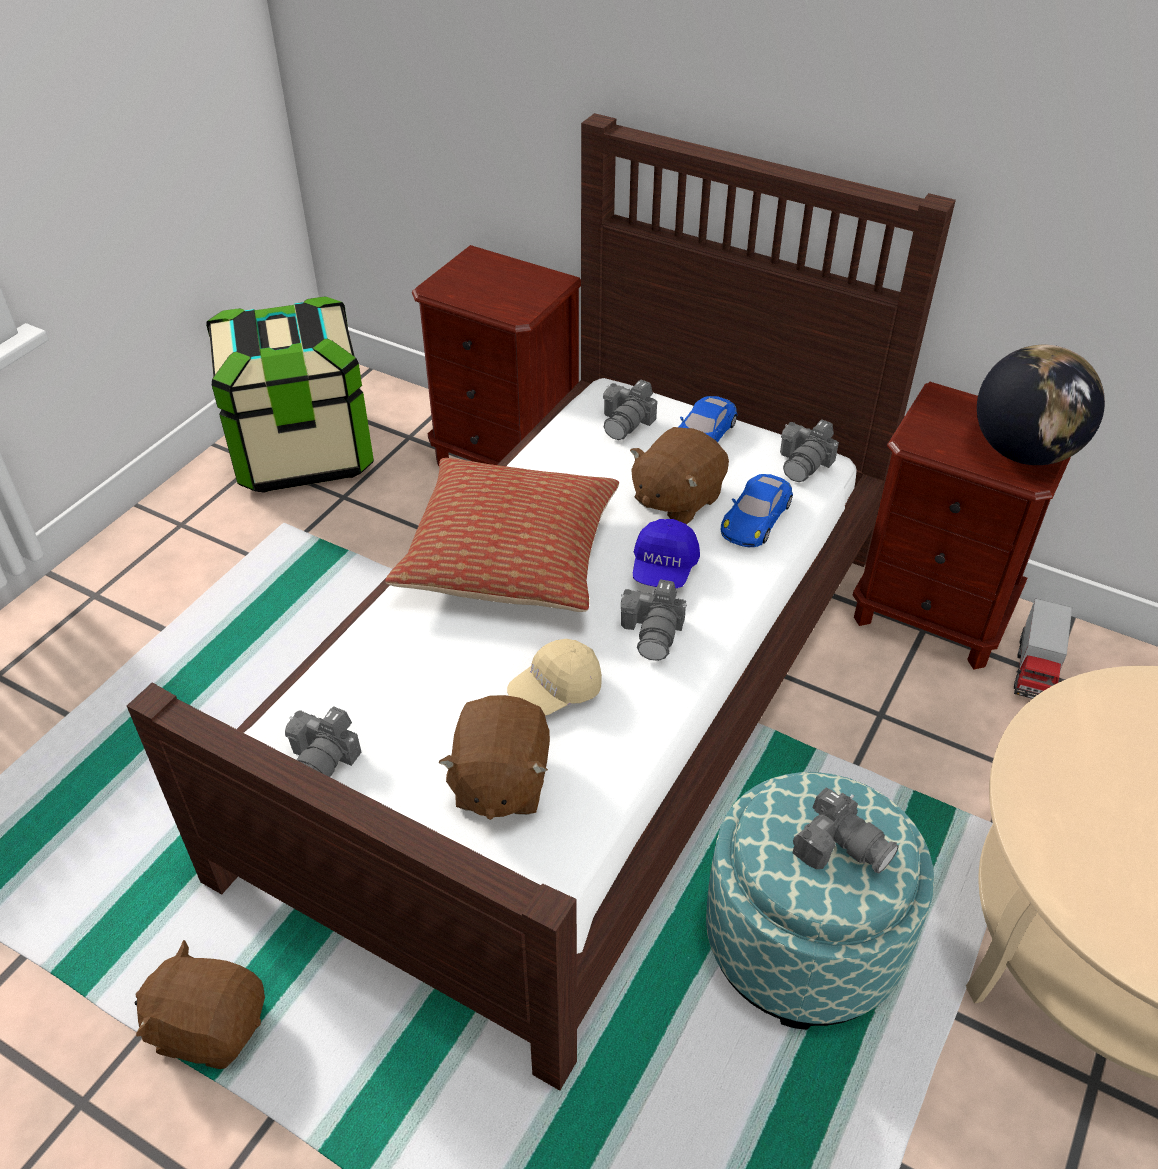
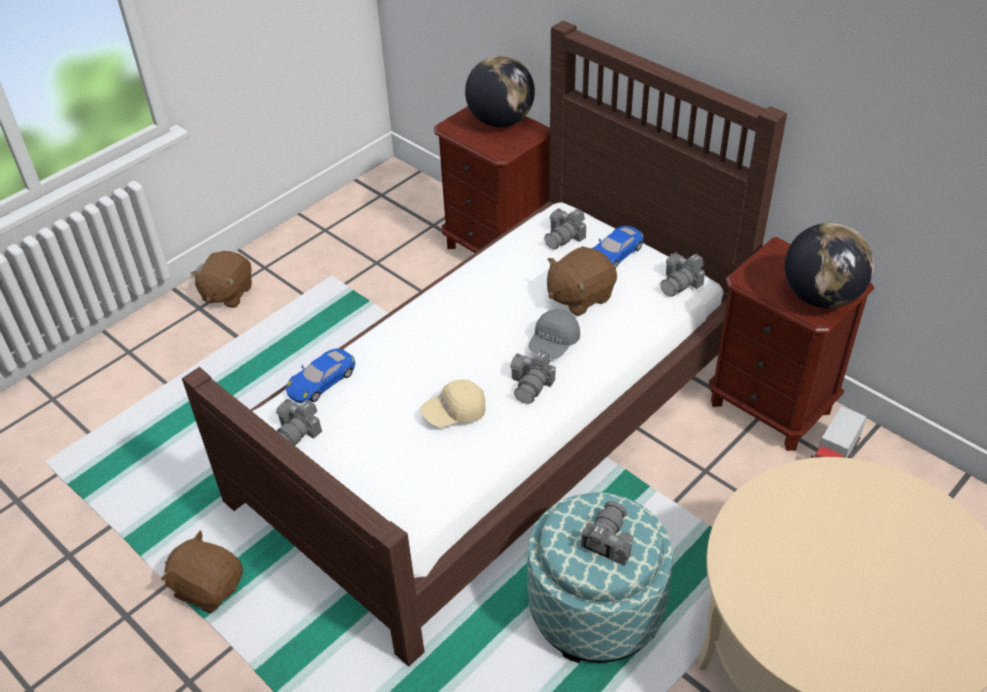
camera: 15 degrees right, 0 degrees up
(303, 451) = (357, 226): storage box -> none
(500, 782) = (401, 464): brown plush toy -> brown plush toy (227, 293)
(504, 274) = (500, 121): none -> globe
(510, 555) = (453, 320): pillow -> none
(664, 569) = (553, 343): blue cap -> grey cap
(756, 517) = (630, 317): blue toy car -> blue toy car (321, 380)
(840, 845) = (607, 540): camera -> camera turned 120 degrees counterclockwise

